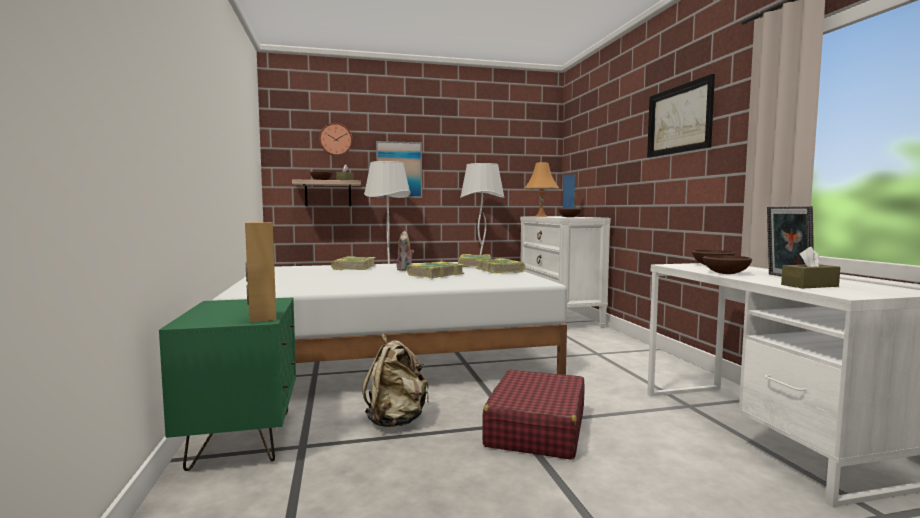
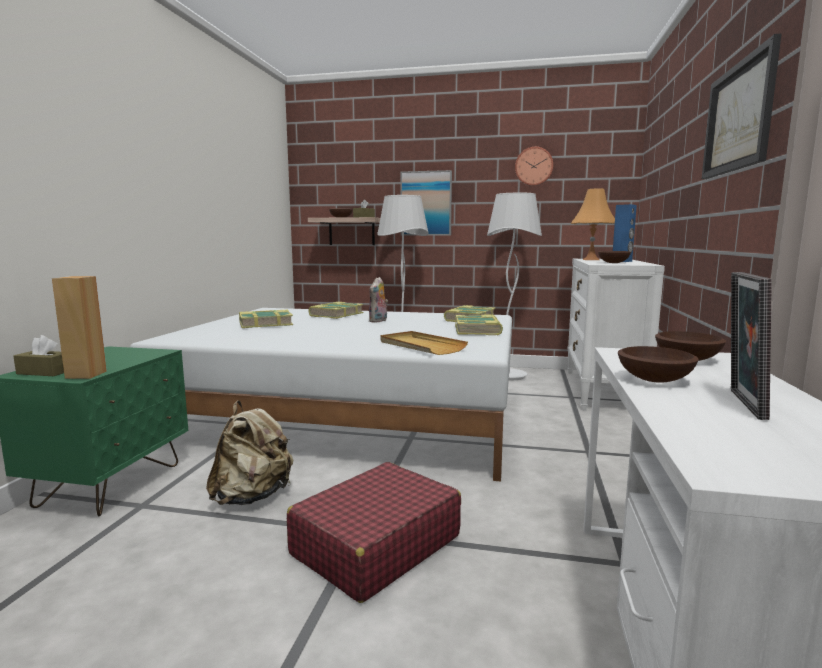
camera: 25 degrees right, 5 degrees up
(336, 139) = (359, 172): wall clock -> wall clock (533, 166)
(435, 274) = (390, 331): book -> book (265, 324)
(486, 281) = (421, 346): none -> beige tray
(809, 285) = (722, 431): brown tissue box -> brown tissue box (44, 372)

